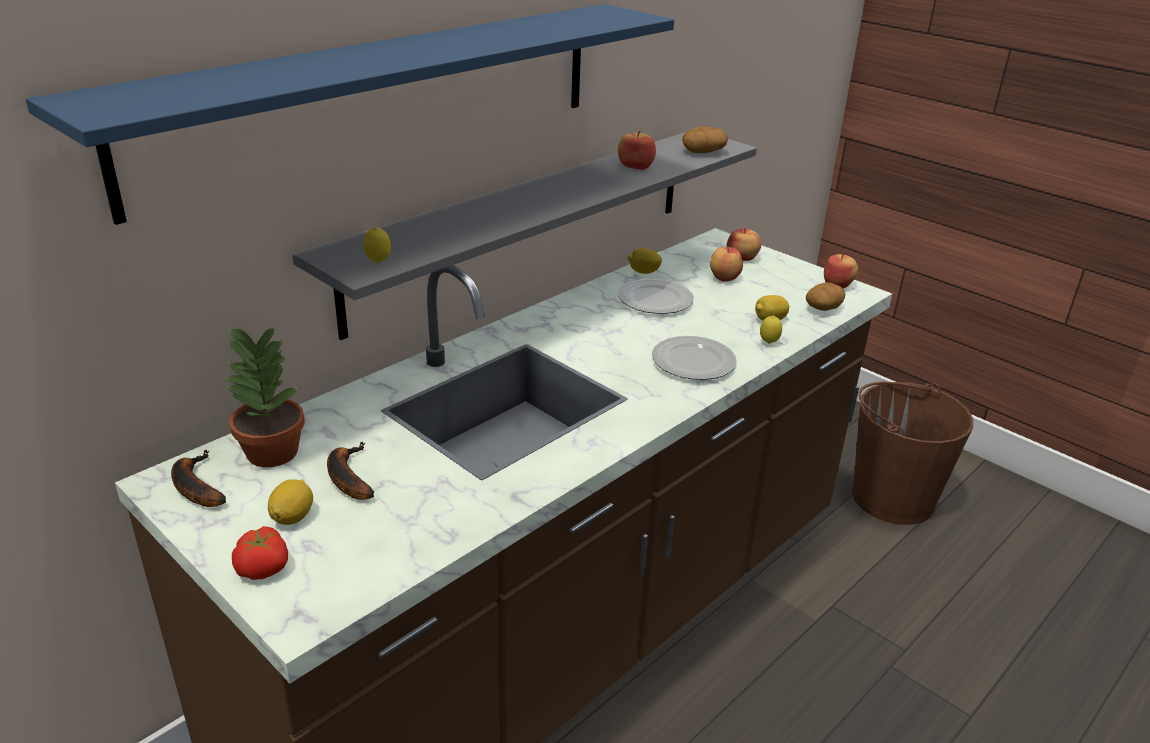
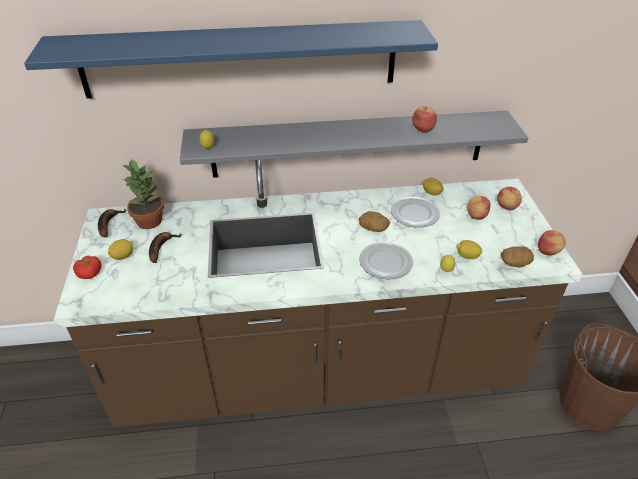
camera: 40 degrees right, 10 degrees up
(703, 152) = (483, 130): potato -> potato (374, 228)

